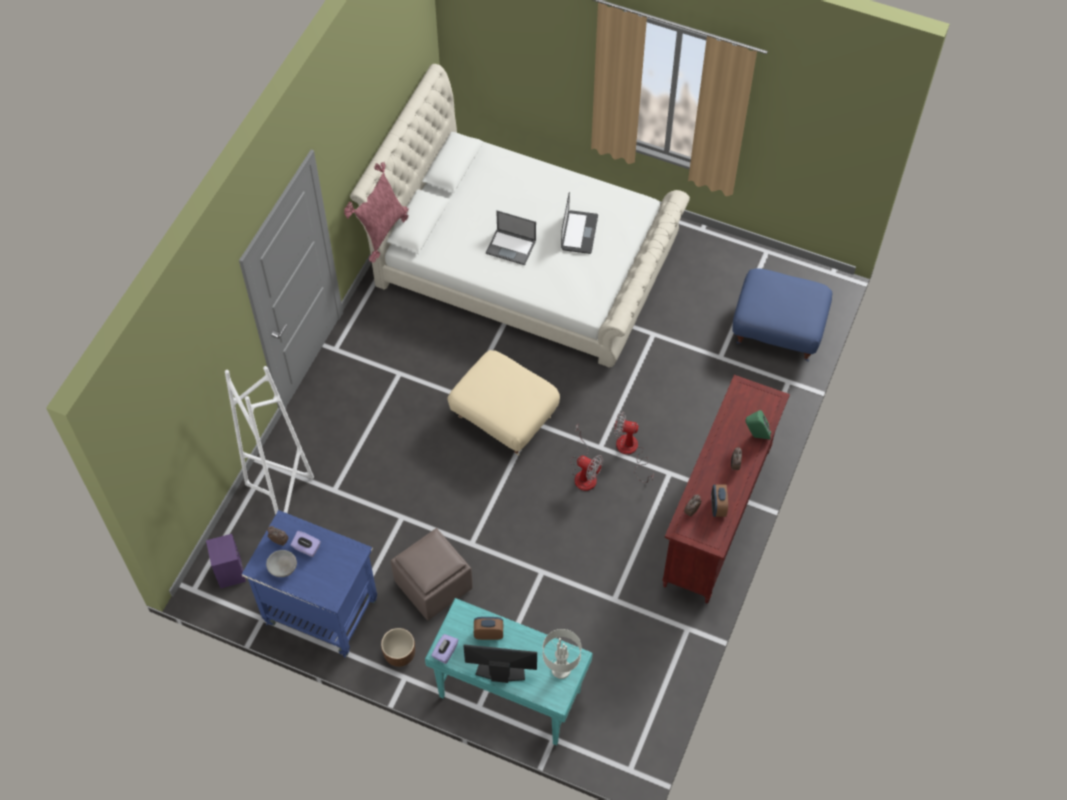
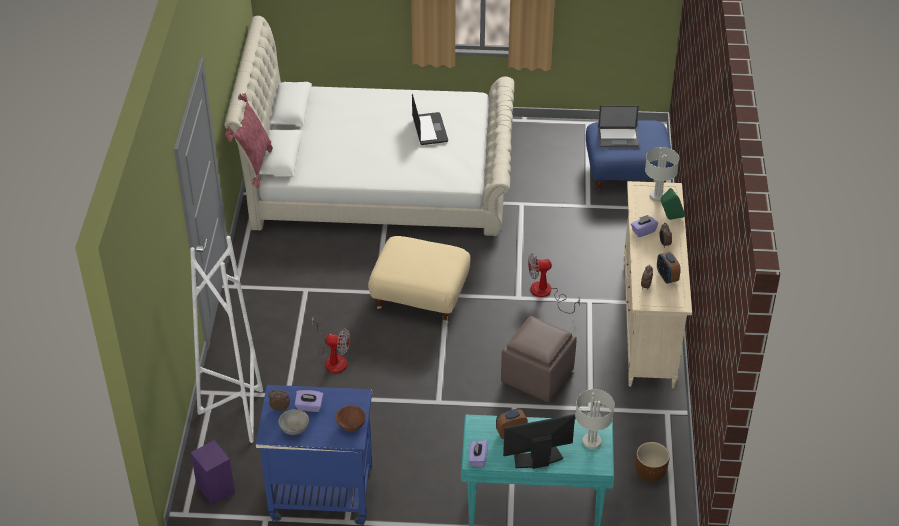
camera: 20 degrees left, 15 degrees down
(335, 582) = (350, 425): none -> brown bowl
(399, 654) = (414, 508): brown planter -> brown planter (650, 473)
(433, 586) = (419, 445): brown ottoman -> brown ottoman (537, 376)
(511, 247) = (374, 153): laptop -> laptop (618, 137)
(584, 473) = (513, 320): fan -> fan (332, 359)
(717, 518) = (648, 322): red dresser -> beige dresser
(720, 443) = (643, 231): none -> purple tissue box
(757, 403) = (658, 196): none -> grey table lamp

